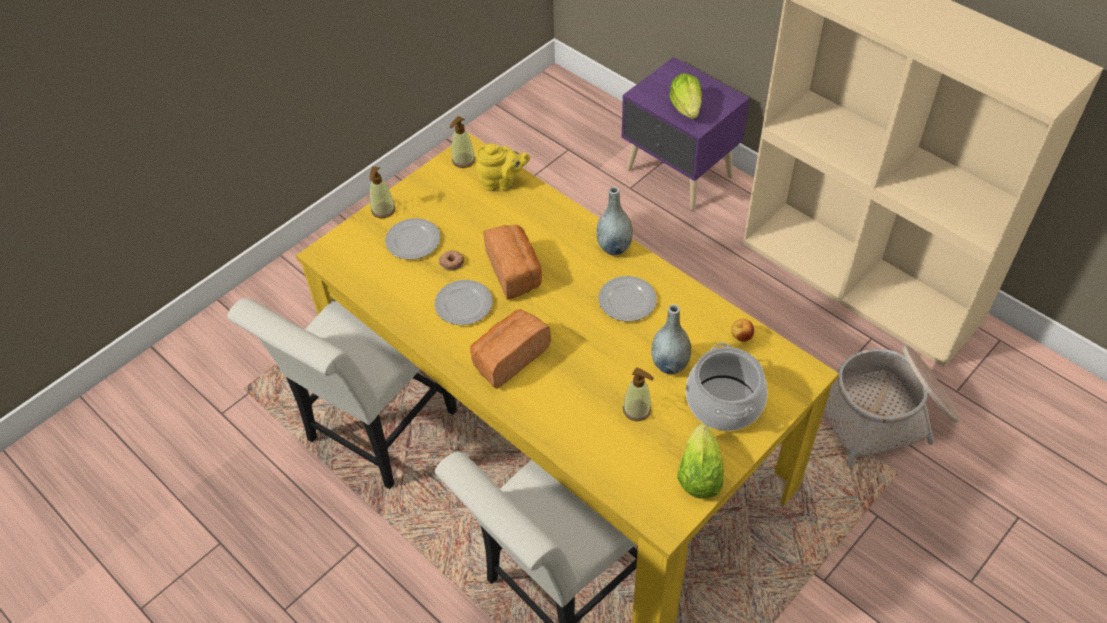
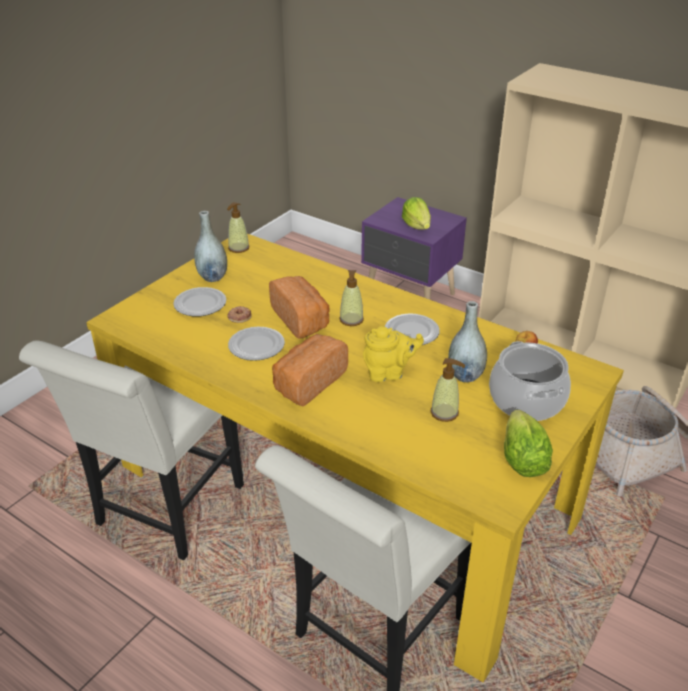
camera: 10 degrees left, 15 degrees down
(383, 210) = (168, 285): soap dispenser -> soap dispenser (351, 320)
(501, 183) = (276, 260): yellow teapot -> yellow teapot (389, 373)
(614, 247) = (389, 297): grey vase -> grey vase (212, 277)

